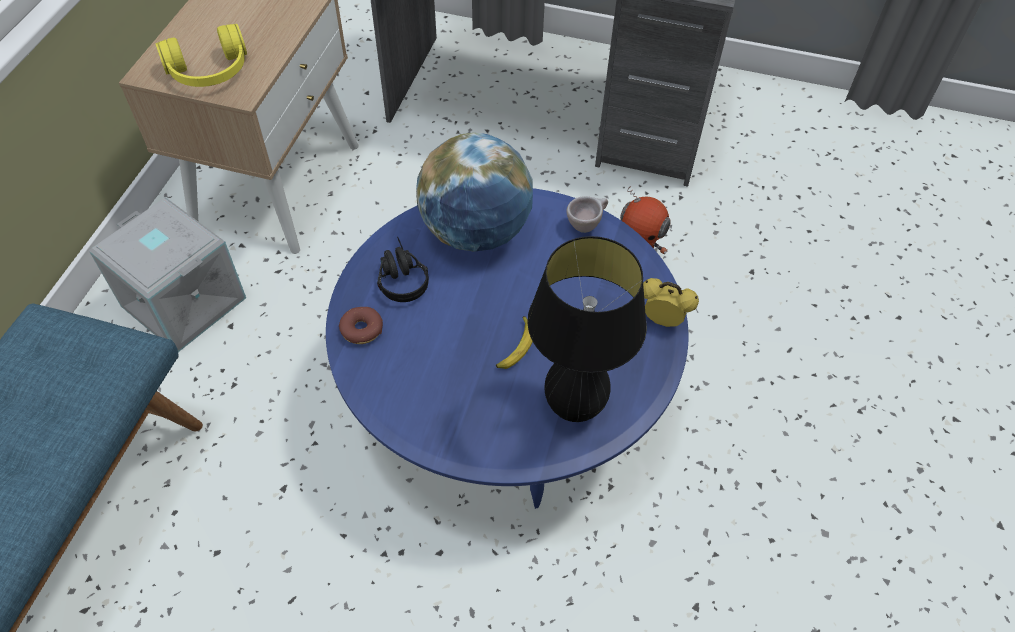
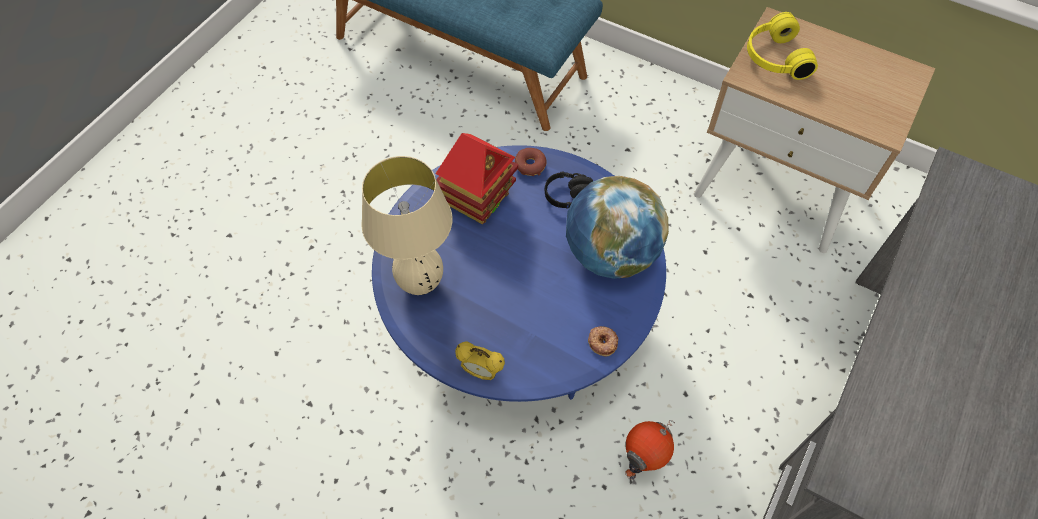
camera: 105 degrees right, 5 degrees up
(181, 303) = (654, 122): grey storage box -> none
(429, 375) = (478, 199): none -> toy house
(515, 347) = (486, 257): banana -> none
(574, 407) = (421, 283): black table lamp -> beige table lamp
(586, 224) = (603, 342): beige cup -> donut
(662, 320) = (481, 372): alarm clock -> alarm clock turned 75 degrees clockwise

